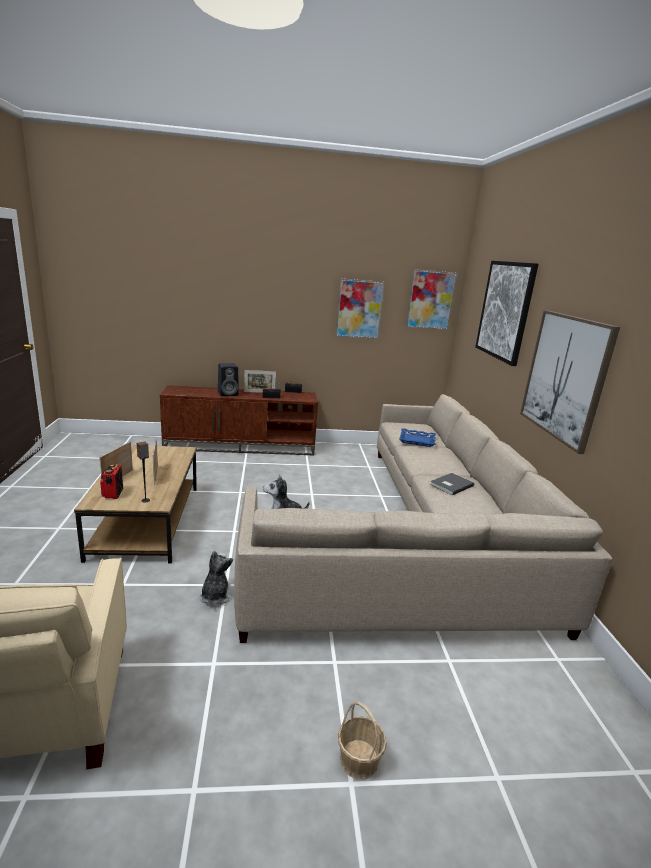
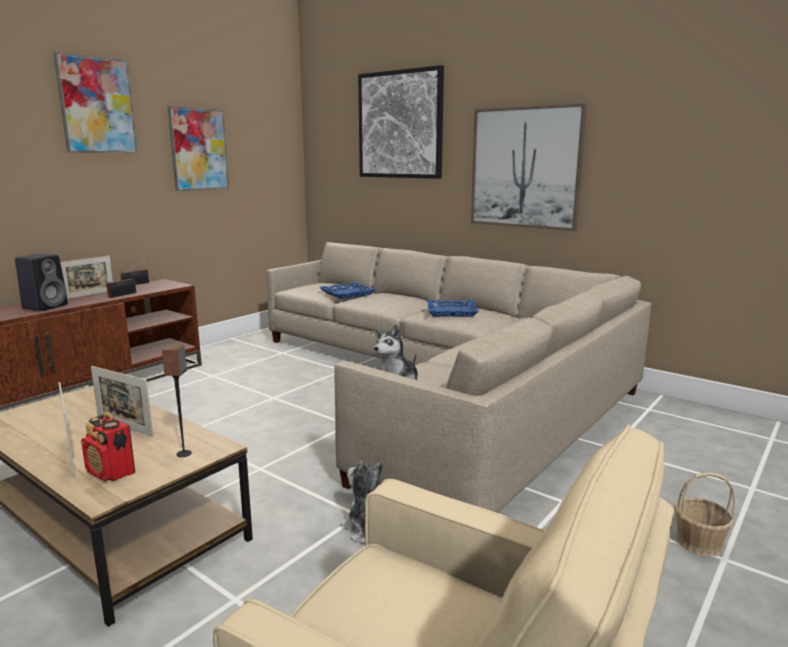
camera: 45 degrees left, 5 degrees down
(430, 300) = (274, 132): picture -> picture (97, 105)
(450, 485) = (451, 312): grey book -> blue tray

